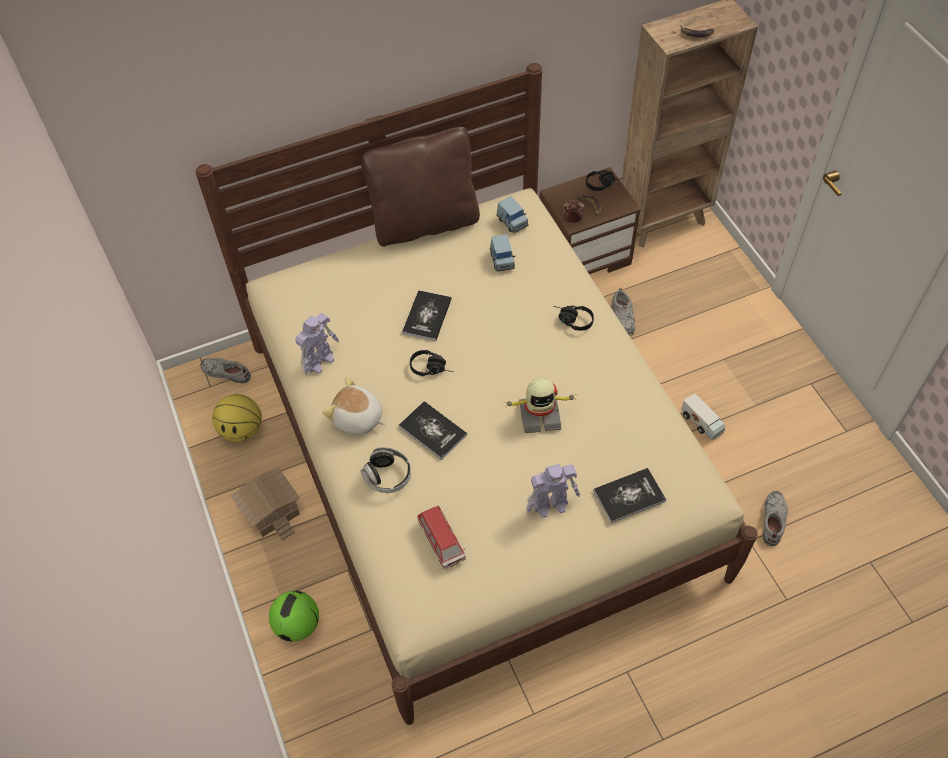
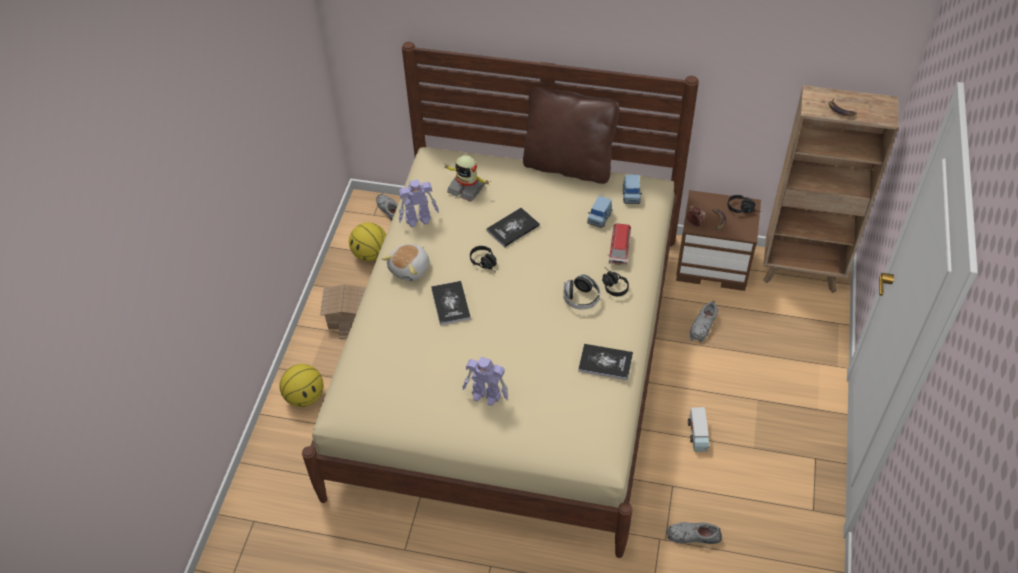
camera: 35 degrees right, 5 degrees down
(298, 624) = (305, 397): football -> basketball
(357, 419) = (410, 269): plush toy -> plush toy turned 120 degrees counterclockwise
(388, 476) = (397, 315): headphones -> headphones (581, 298)
(441, 541) = (395, 375): toy car -> toy car (619, 250)
(539, 415) = (531, 334): toy robot -> toy robot (466, 188)
(629, 496) = (545, 422): book -> book (605, 362)
(773, 519) = (692, 535): grey shoe -> grey shoe turned 135 degrees counterclockwise

